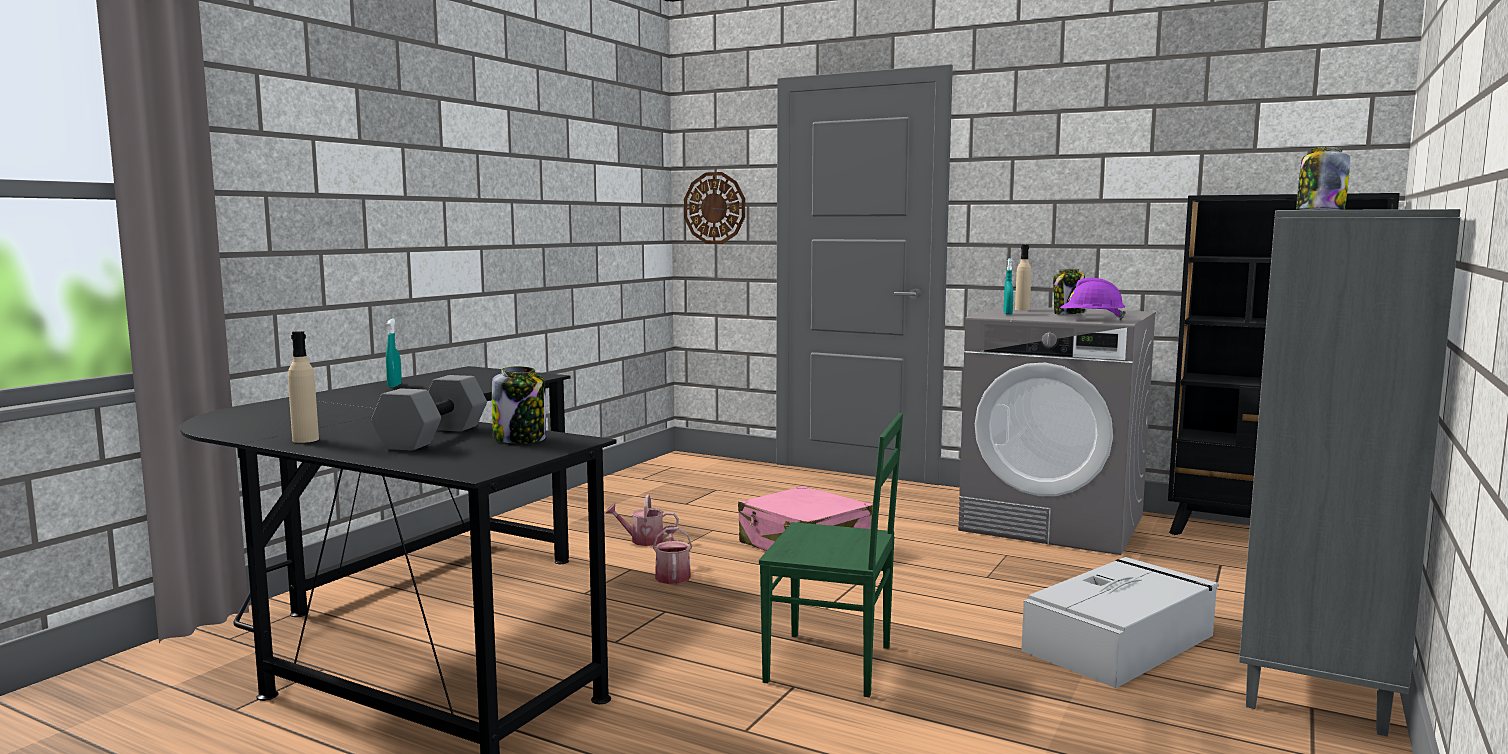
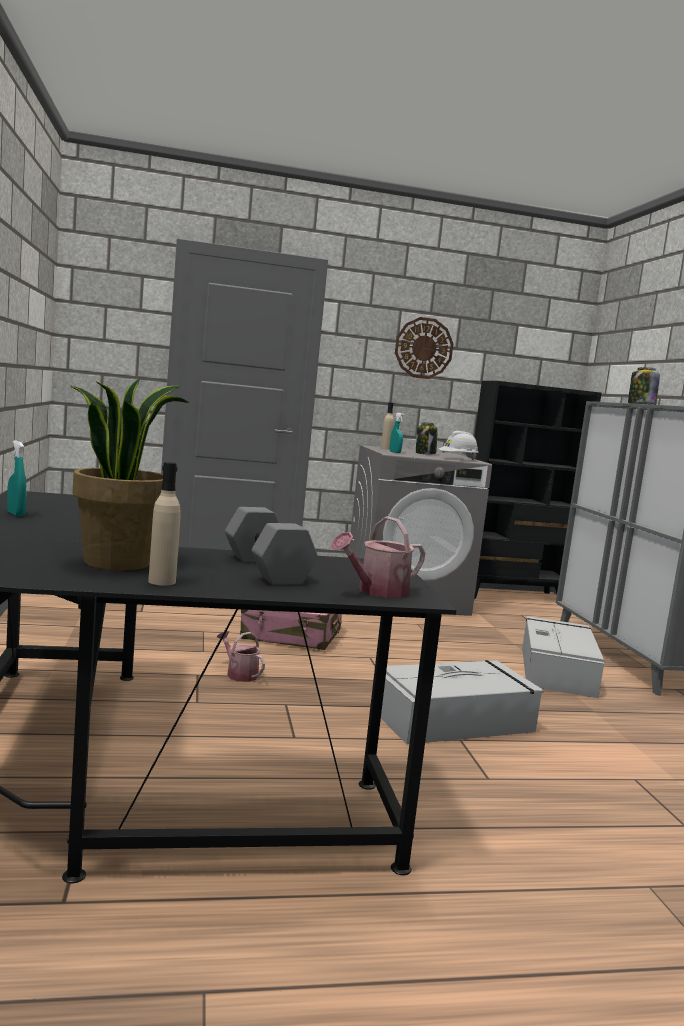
camera: 40 degrees left, 0 degrees up
(330, 424) = (118, 562): none -> potted plant
(520, 439) = (341, 565): jar -> none
(642, 540) = (162, 648): watering can -> watering can (377, 591)
(714, 208) = (104, 343): wall clock -> wall clock (423, 348)
(831, 665) = (454, 719): green chair -> grey storage box
(1091, 319) = (458, 459): purple hard hat -> white hard hat

